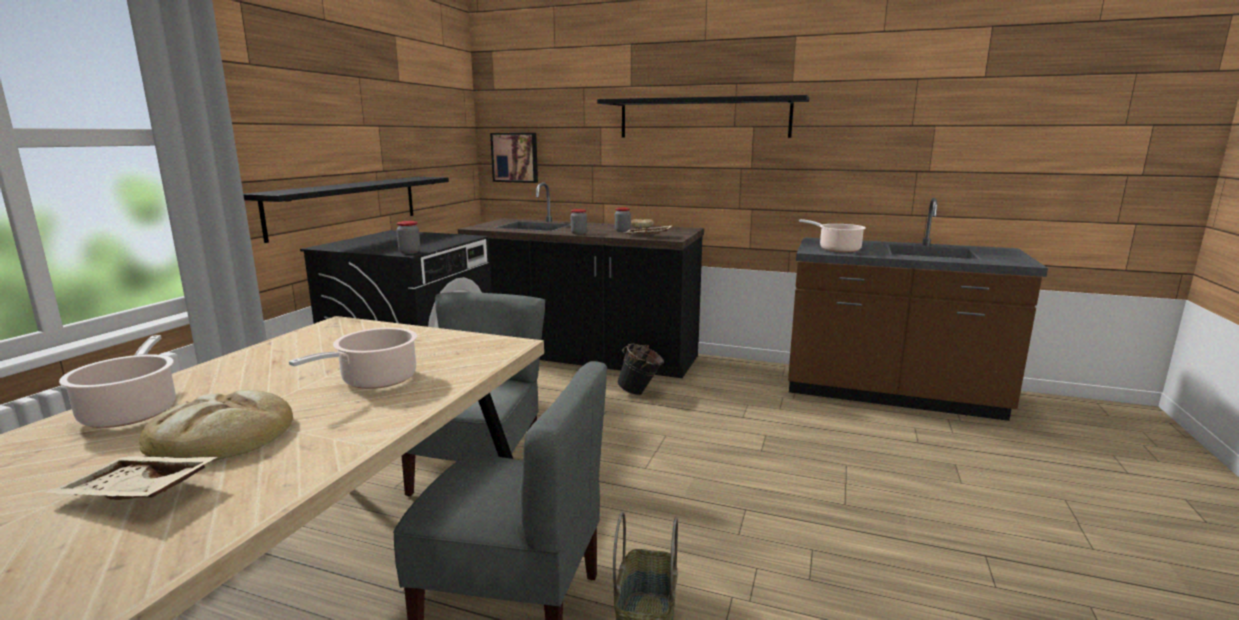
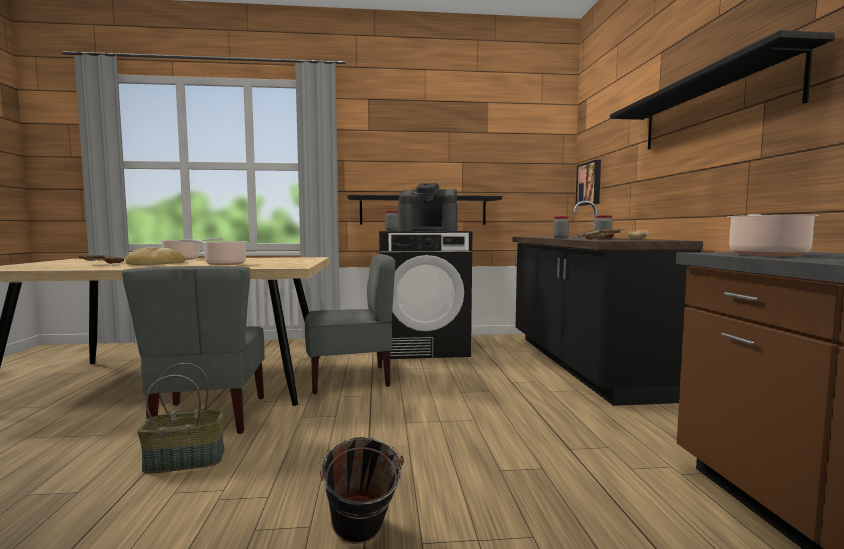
camera: 65 degrees right, 10 degrees down
(420, 241) = (428, 230): none -> coffee machine
(640, 393) = (545, 395): black bucket -> black bucket (361, 541)

